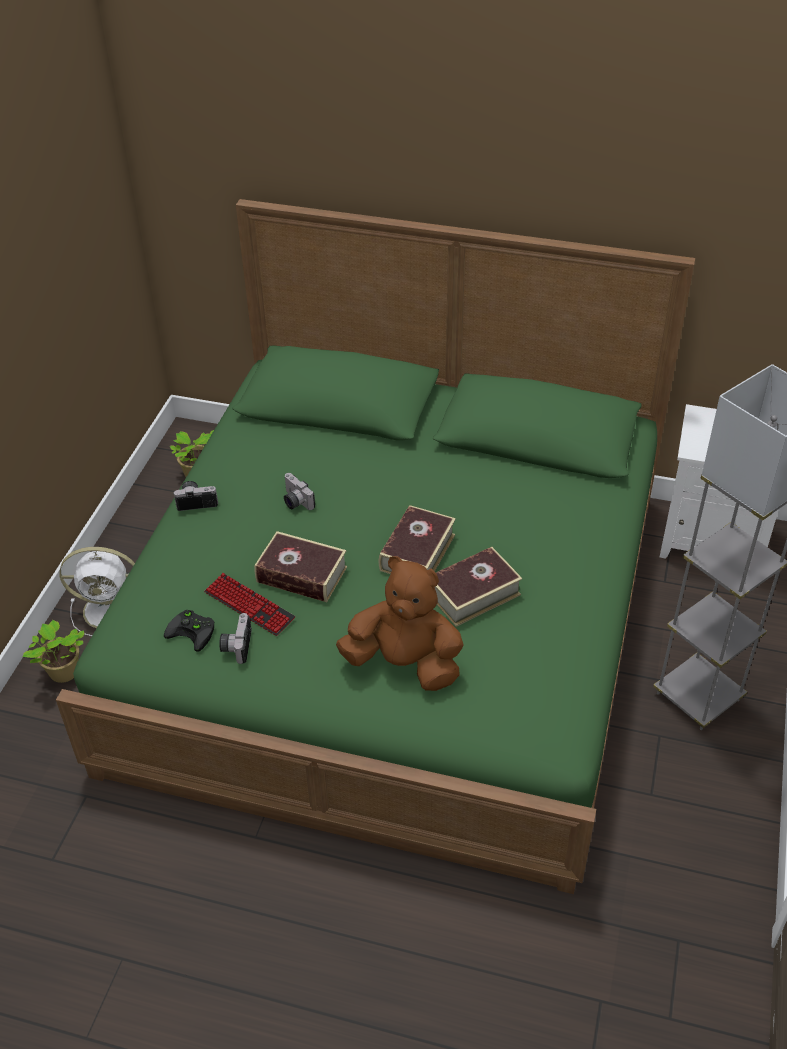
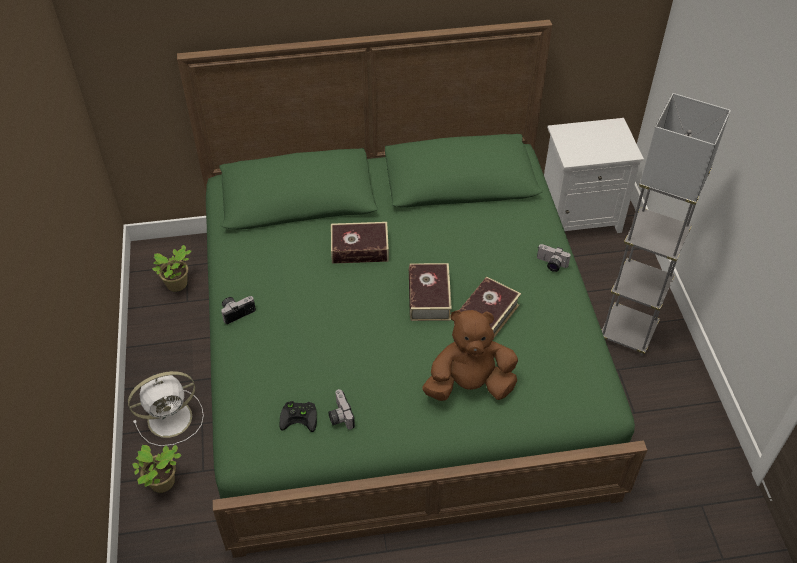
camera: 25 degrees left, 5 degrees up
(249, 605) = (330, 381): keyboard -> none
(295, 501) = (314, 287): camera -> camera (551, 264)
(302, 575) = (355, 343): book -> book (360, 248)

